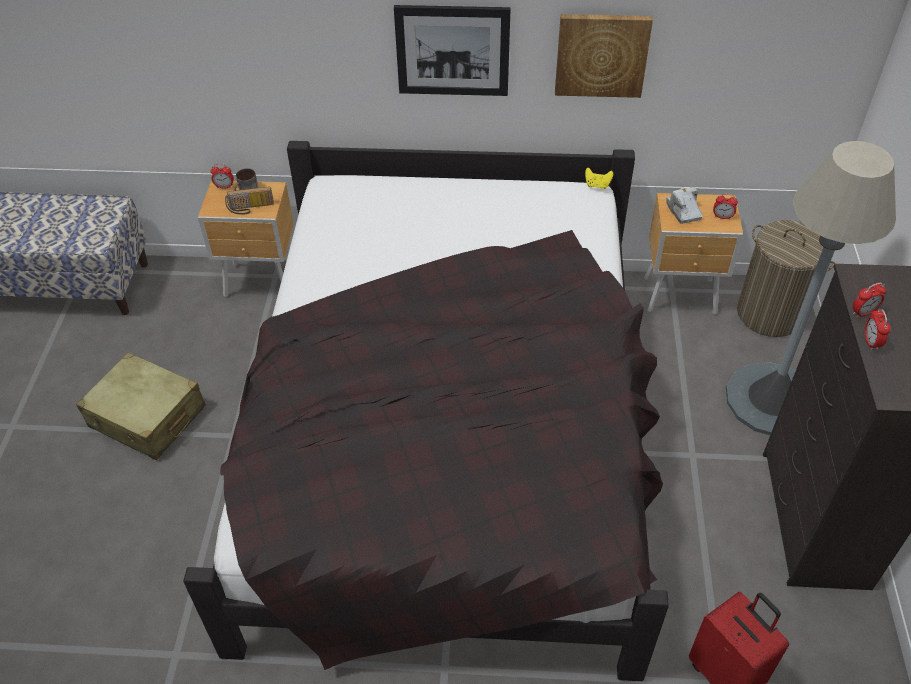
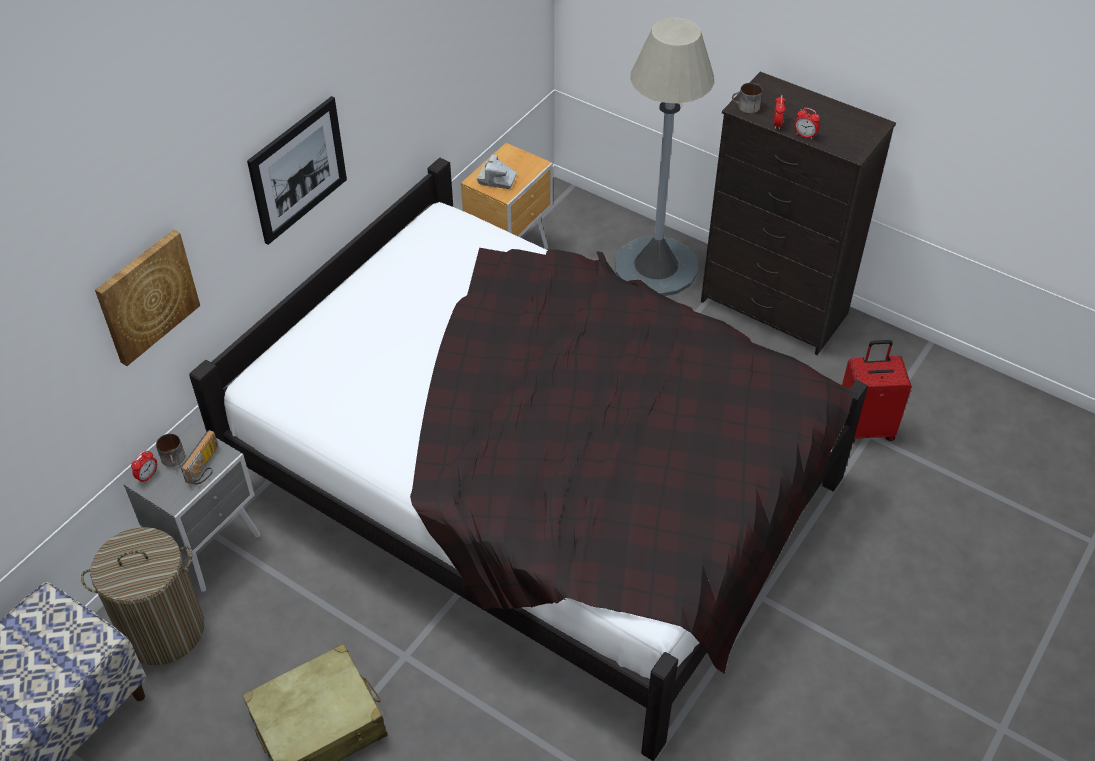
camera: 60 degrees left, 0 degrees up
(263, 282) = (213, 549): brown nightstand -> grey nightstand
(597, 185) = (437, 206): yellow game controller -> none
(601, 54) = (399, 90): picture -> picture (146, 296)
(722, 217) = (524, 162): alarm clock -> none
(770, 314) = (573, 218): laundry basket -> laundry basket (163, 629)
(861, 278) = (745, 107): none -> mug

